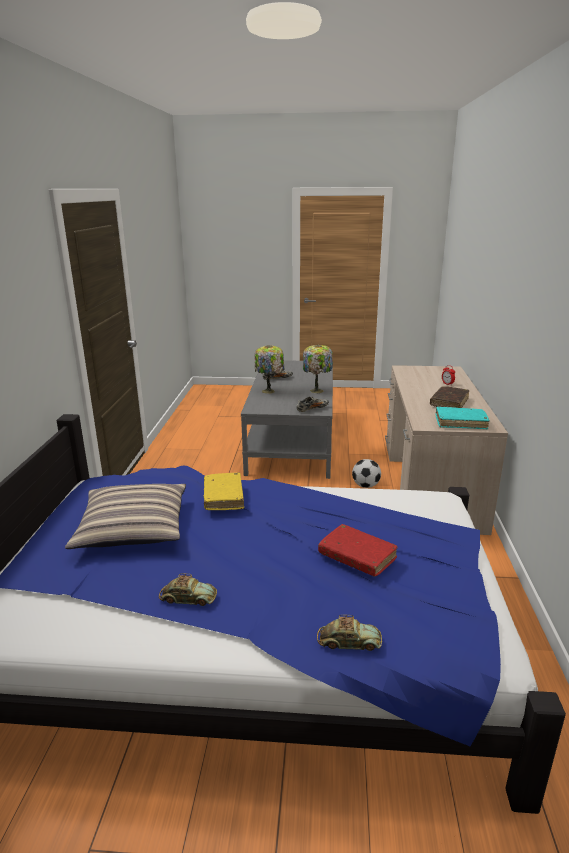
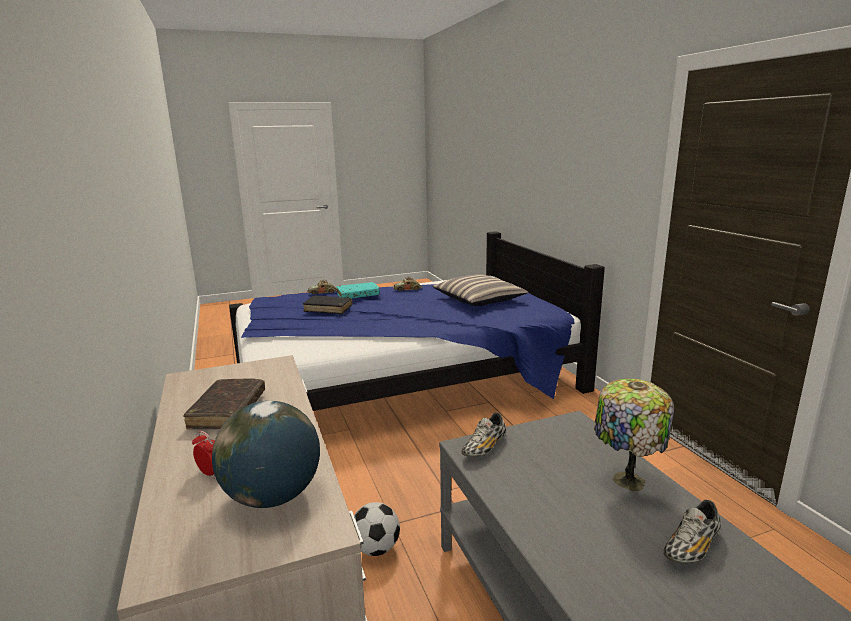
camera: 155 degrees right, 5 degrees down
(223, 497) = (444, 316): yellow book -> none
(317, 390) = (535, 515): table lamp -> none
(357, 557) = (328, 309): red book -> black book
(419, 375) = (273, 496): none -> globe
(460, 423) = (225, 375): turquoise book -> turquoise book (358, 295)

